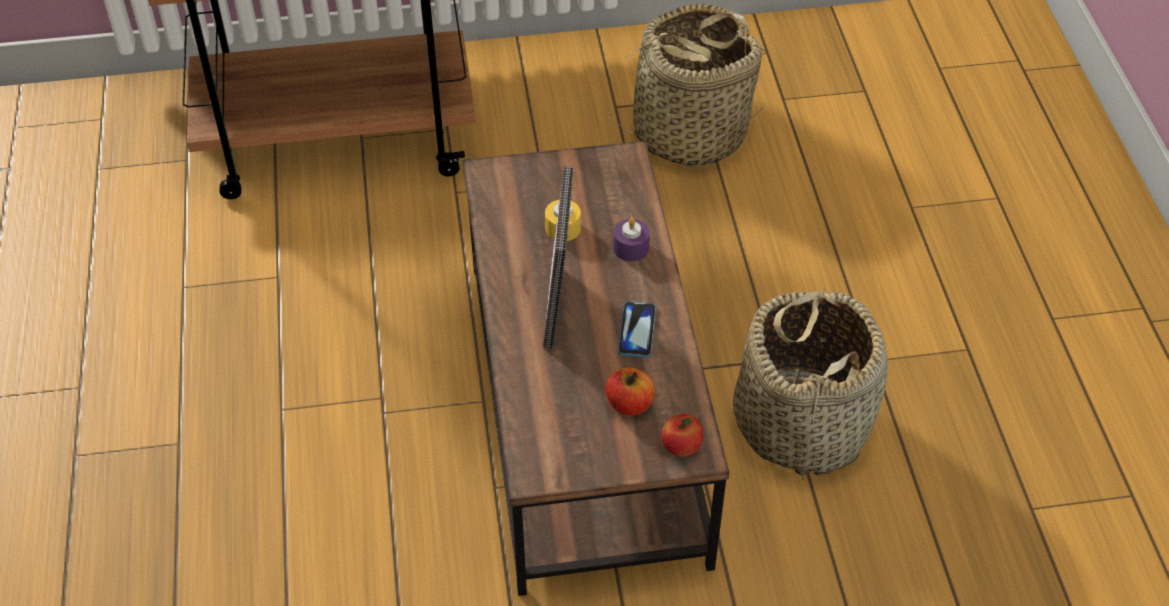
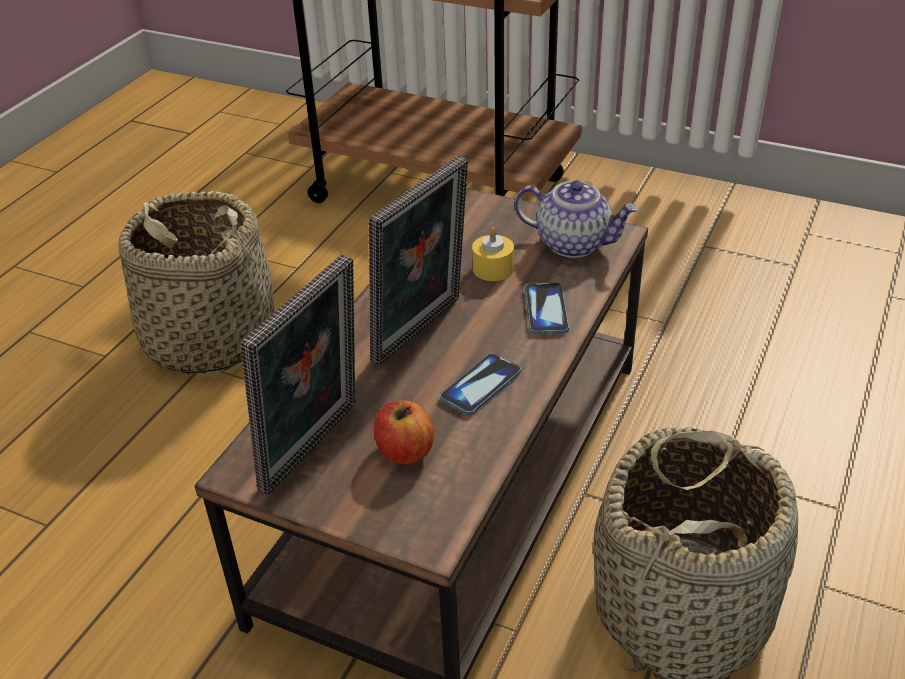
camera: 35 degrees right, 10 degrees down
(568, 432) = (316, 449): none -> picture frame
(604, 179) = (574, 243): none -> teapot
(631, 248) = (546, 310): purple candle -> phone
(681, 448) = (417, 522): apple -> none
(689, 132) = (763, 289): basket -> basket (209, 338)

